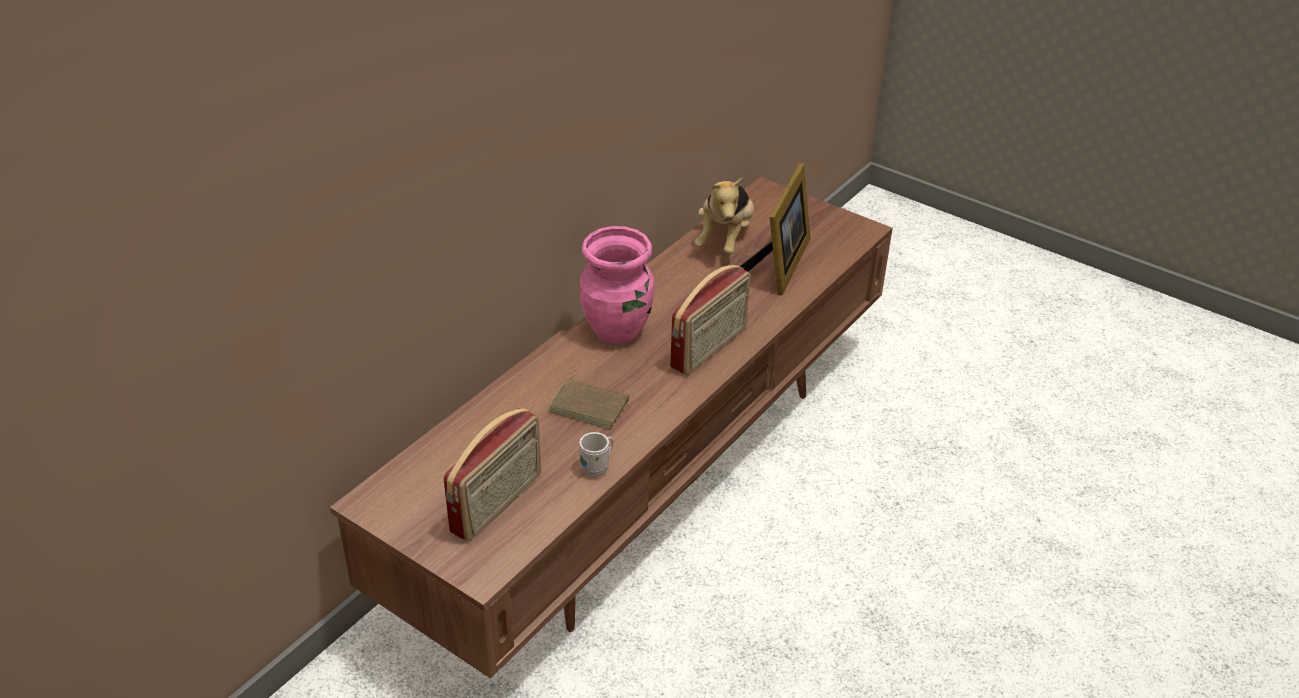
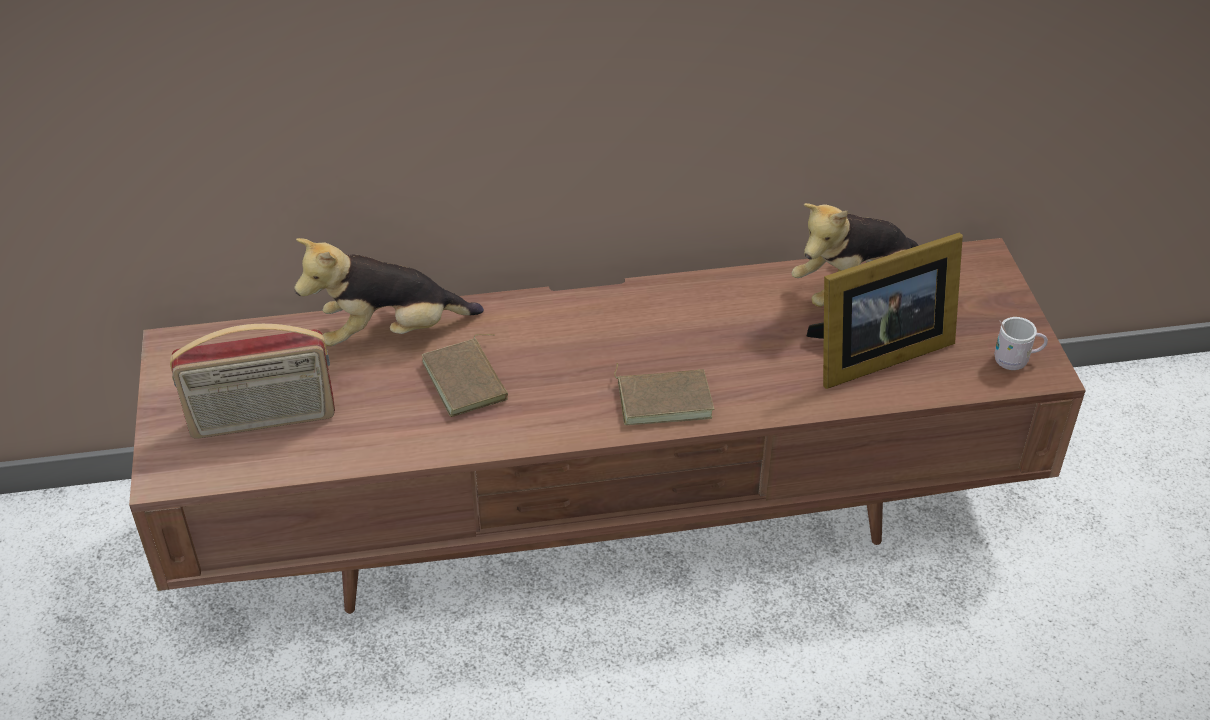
camera: 45 degrees right, 5 degrees up
(504, 408) = (390, 333): none -> plush toy
(597, 467) = (390, 447): white mug -> white mug (1015, 361)
(618, 330) = (599, 321): pink vase -> none
(710, 348) = (664, 398): radio -> brown book

